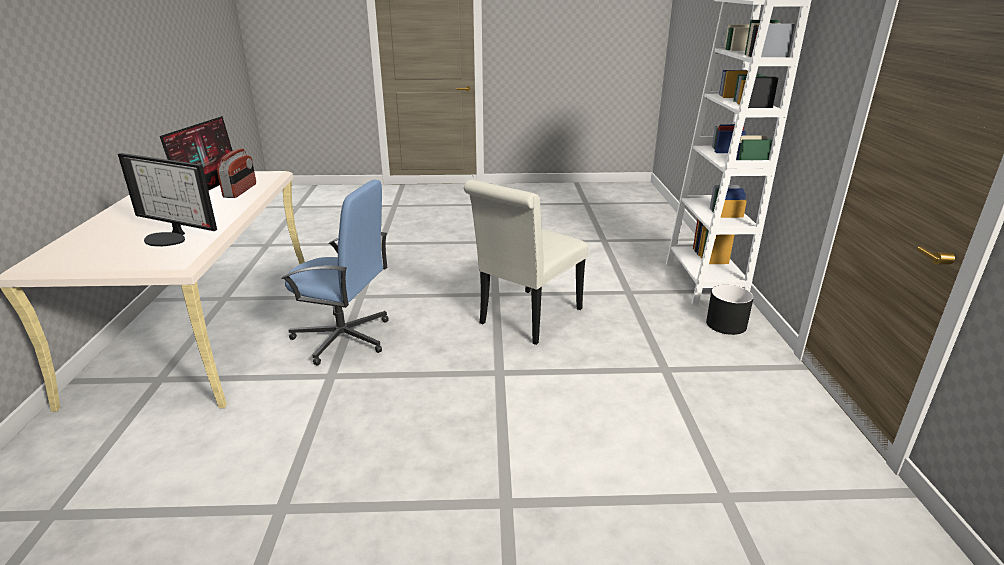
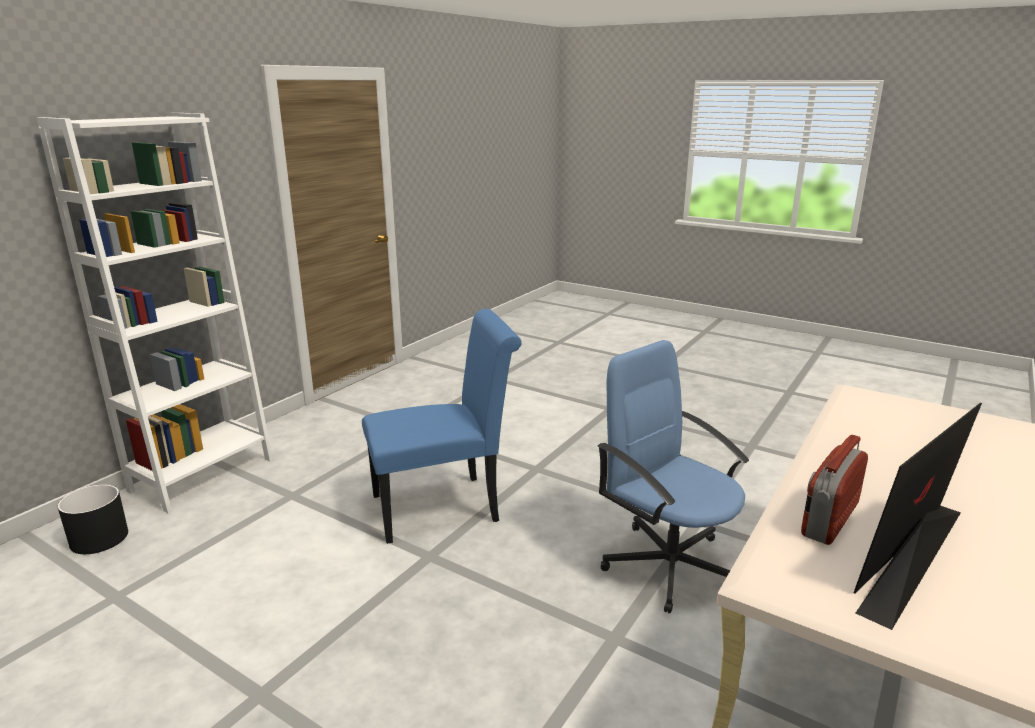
camera: 145 degrees left, 5 degrees down
(169, 238) = (894, 430): monitor -> none
(527, 319) = (444, 506): white chair -> blue chair
(726, 325) = (295, 435): black planter -> black planter (99, 538)

